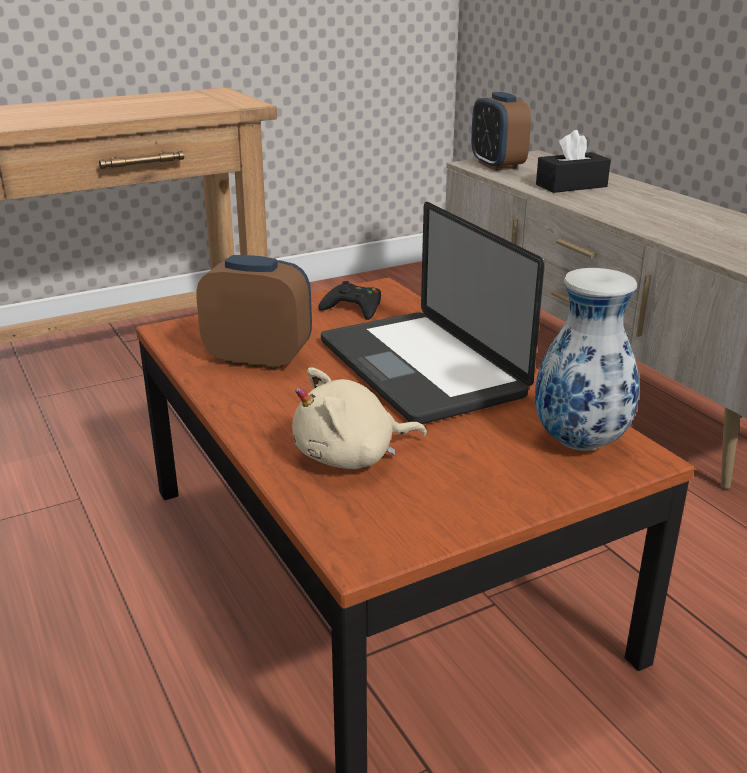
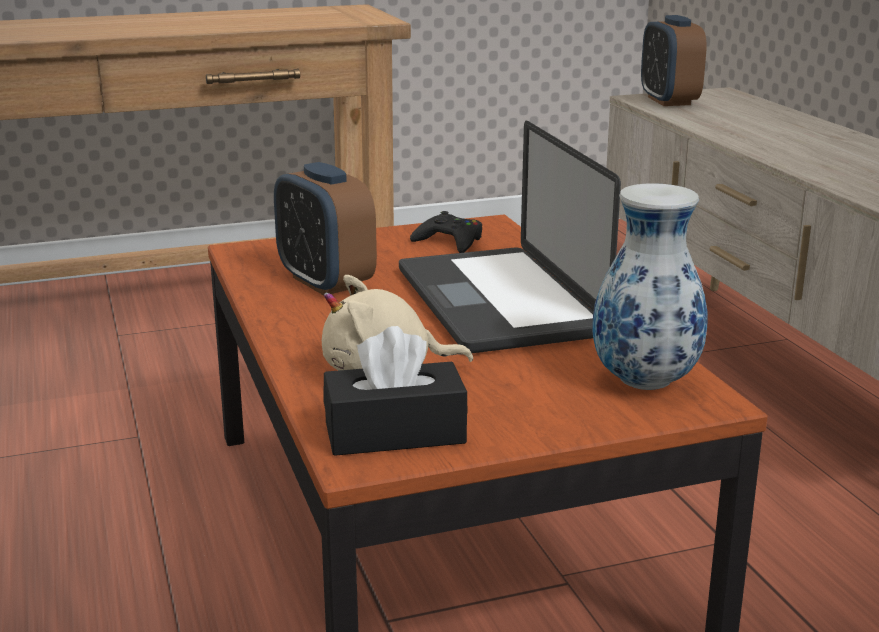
camera: 10 degrees right, 5 degrees down
(259, 358) = (325, 282): alarm clock -> alarm clock turned 150 degrees counterclockwise
(571, 185) = (747, 125): black tissue box -> black tissue box (395, 433)

